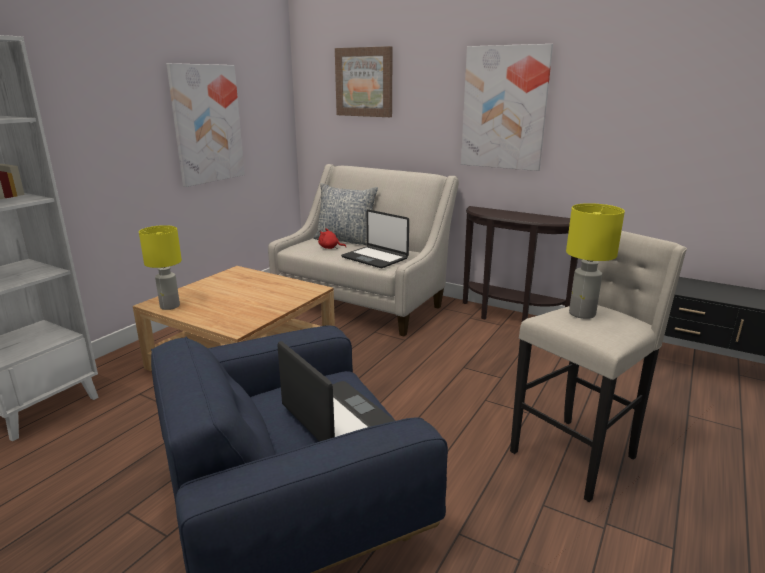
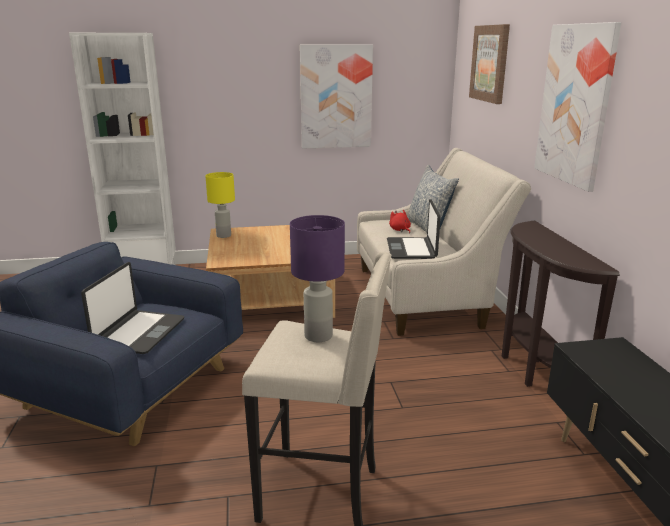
camera: 50 degrees right, 0 degrees up
(582, 314) = (318, 336): yellow table lamp -> purple table lamp

